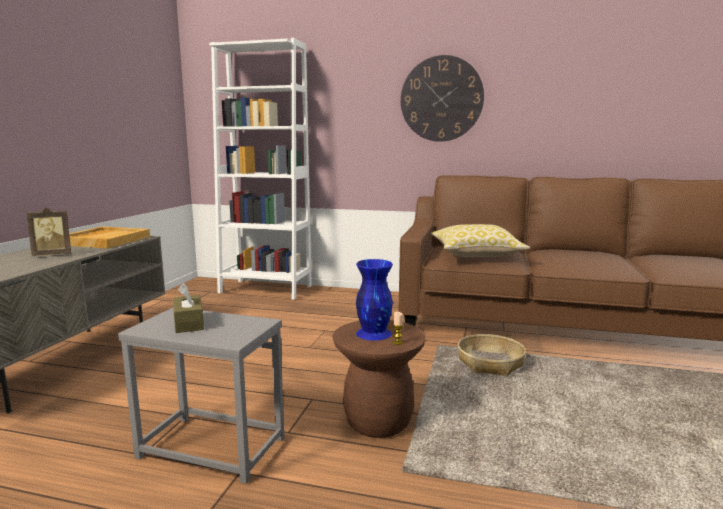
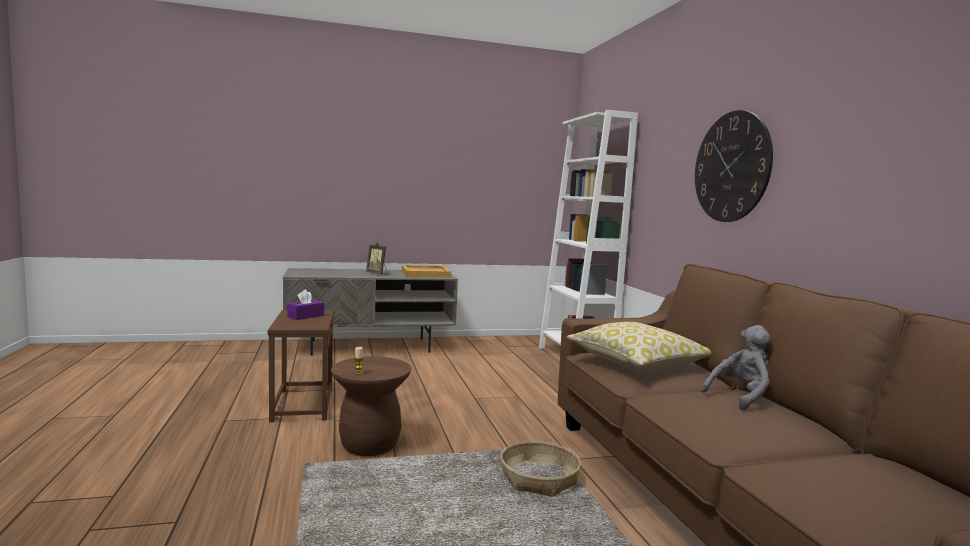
camera: 60 degrees right, 5 degrees down
(189, 323) = (305, 316): brown tissue box -> purple tissue box
(210, 448) = (302, 404): grey side table -> brown side table
(373, 333) = (372, 365): blue vase -> none
(555, 252) = (741, 397): none -> grey plush toy

